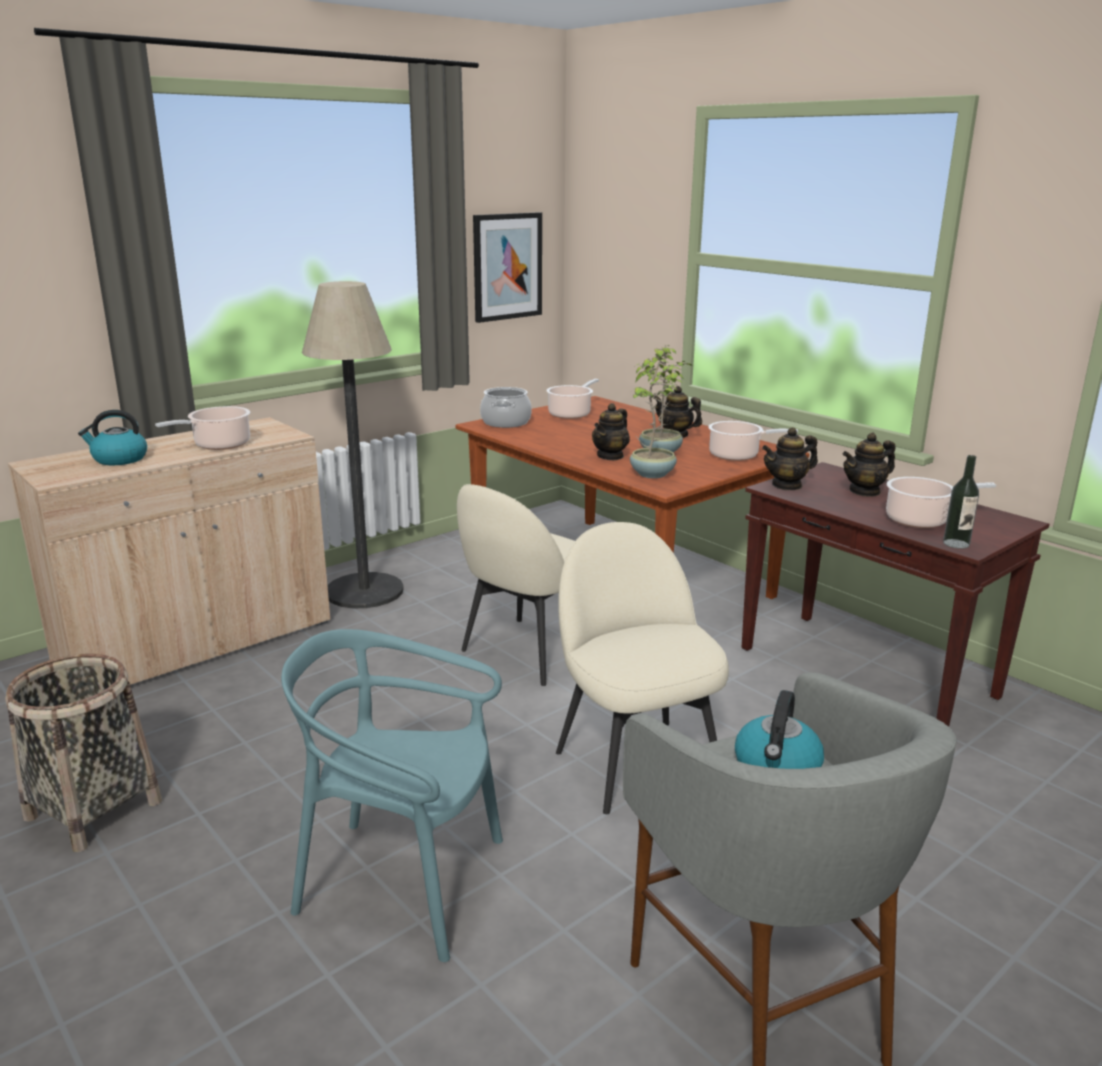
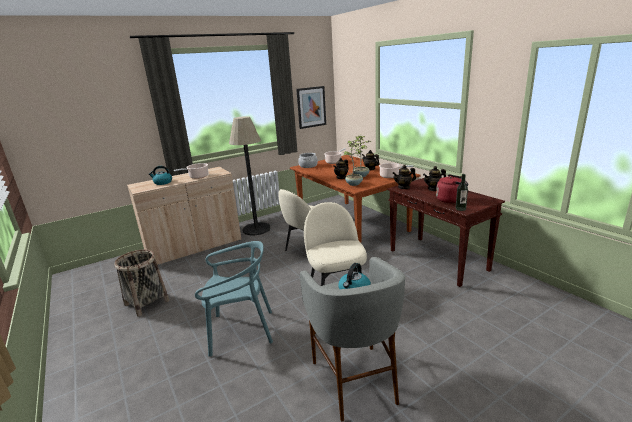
camera: 10 degrees right, 0 degrees up
(402, 882) = (241, 331): turquoise chair -> turquoise chair turned 150 degrees clockwise
(921, 520) = (451, 200): cooking pot -> red kettle

